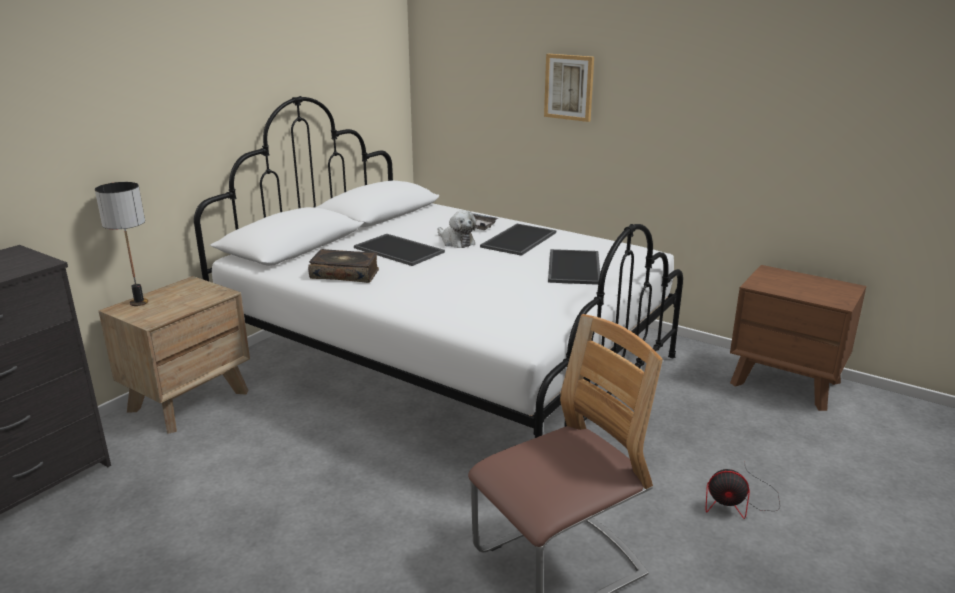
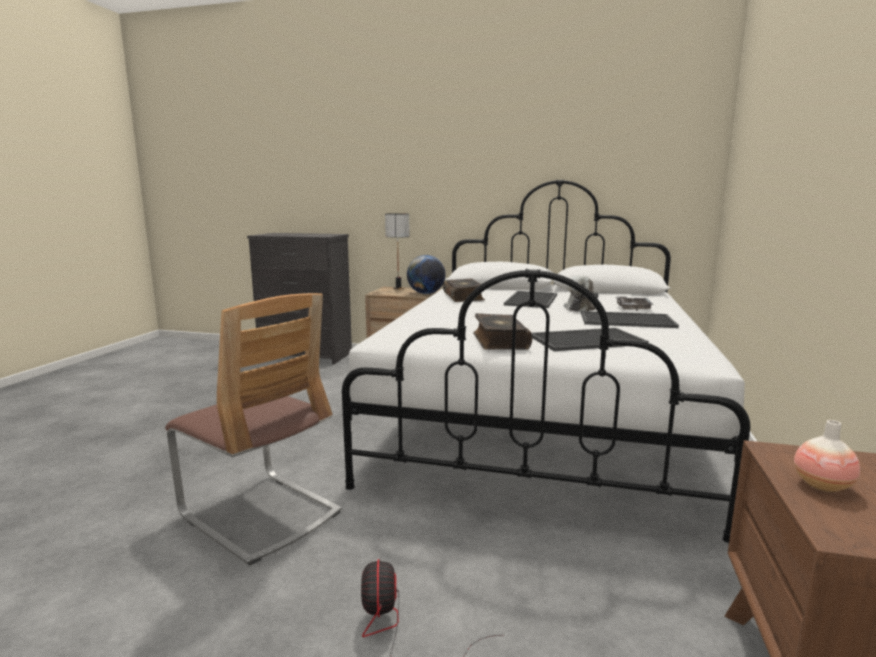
camera: 70 degrees right, 10 degrees down
(207, 292) = (426, 293): none -> globe
(559, 296) = (499, 341): none -> book
(569, 87) = (791, 165): picture -> none
(795, 290) = (822, 485): none -> vase

